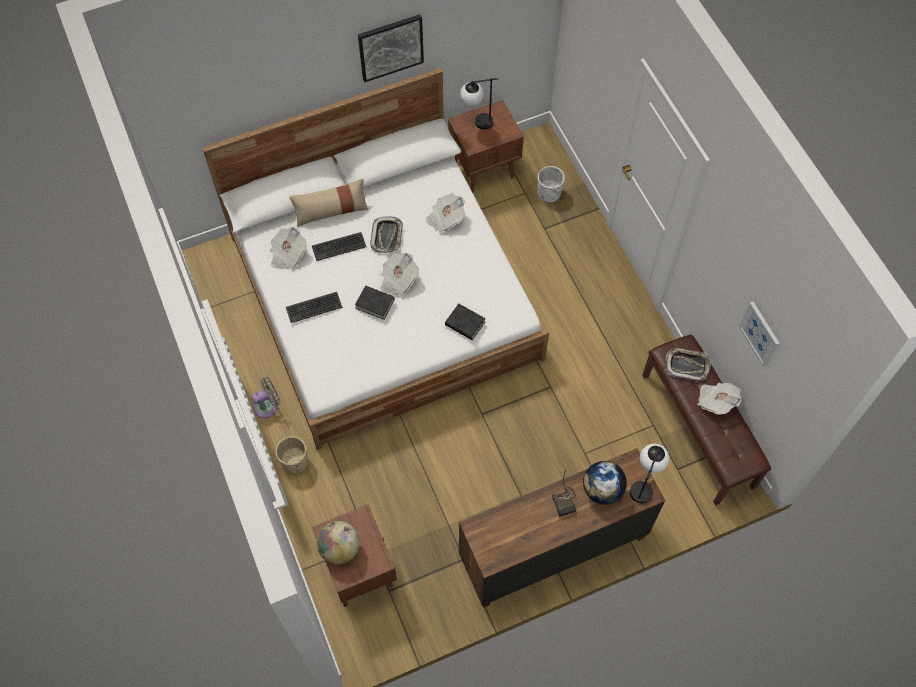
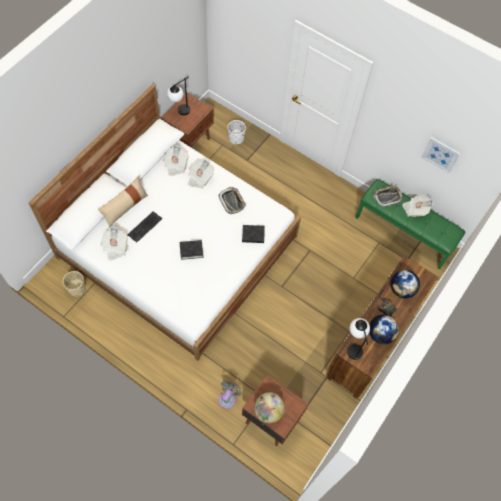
camera: 35 degrees left, 0 degrees up
(268, 406) = (149, 351): grey fan -> grey fan (228, 398)
(294, 462) = (189, 376): beige planter -> beige planter (77, 288)
(314, 307) = (154, 272): keyboard -> none
(387, 236) = (171, 206): tray -> tray (232, 201)
(390, 47) = (123, 81): picture -> none
(398, 280) = (195, 229): newspaper -> newspaper (175, 165)
(533, 530) = (380, 334): none -> globe
(643, 484) = (421, 274): table lamp -> table lamp (353, 346)
(698, 430) = (404, 232): brown bench -> green bench

